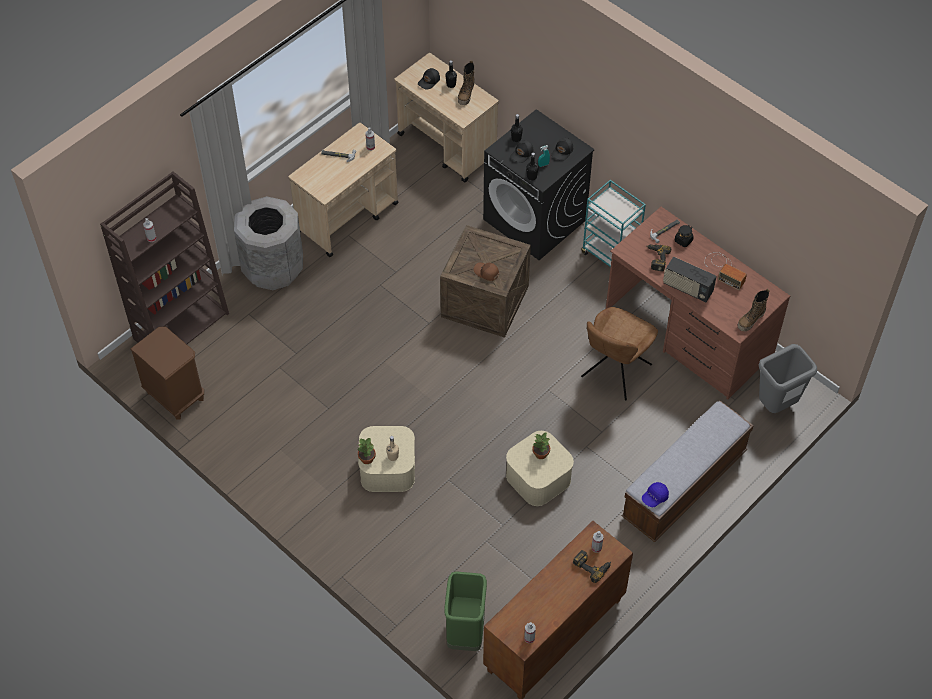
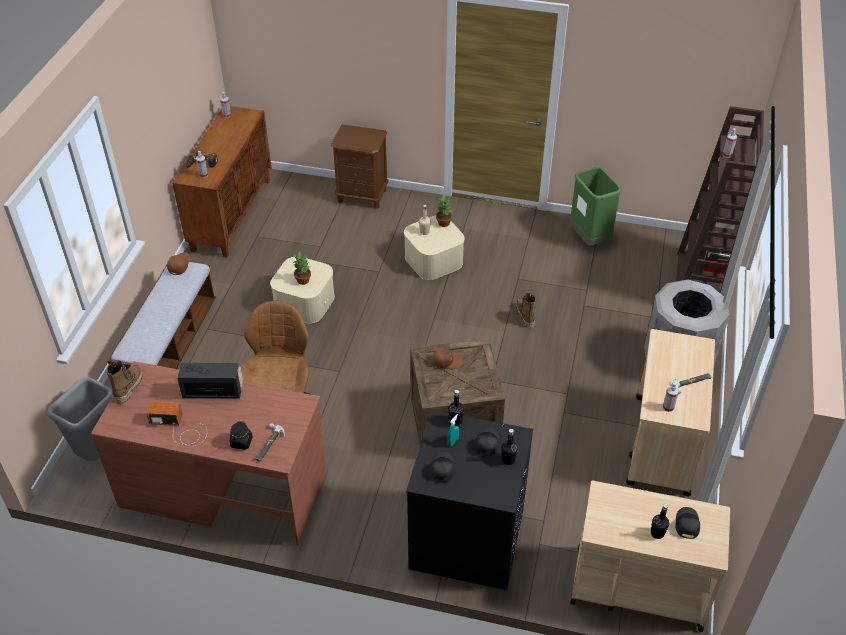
camera: 150 degrees right, 10 degrees down
(175, 396) = (644, 238): brown nightstand -> brown nightstand (362, 196)
(465, 633) = (299, 193): green trash can -> green trash can (589, 238)
(466, 94) = (627, 528): boot -> boot (525, 316)
(610, 255) = (354, 536): turquoise cart -> none
(654, 497) = (180, 266): blue cap -> brown cap
(656, 258) = (264, 408): power drill -> none

